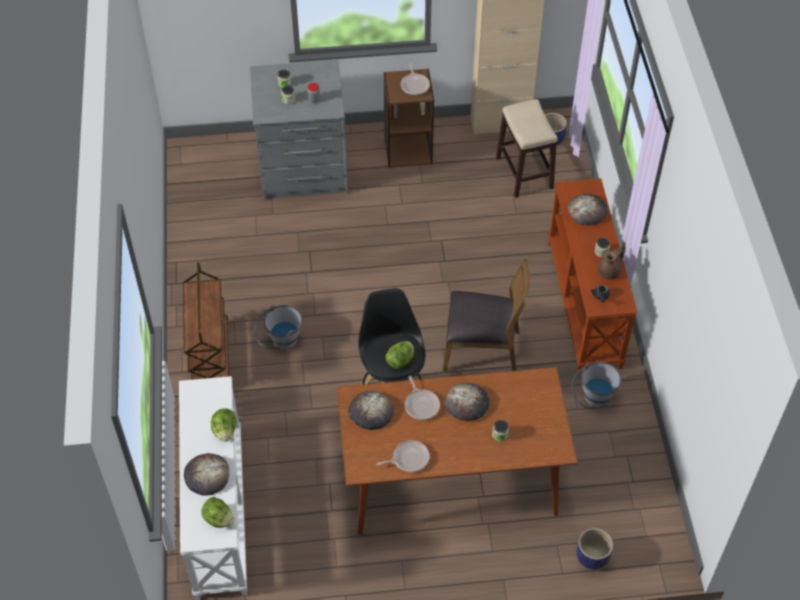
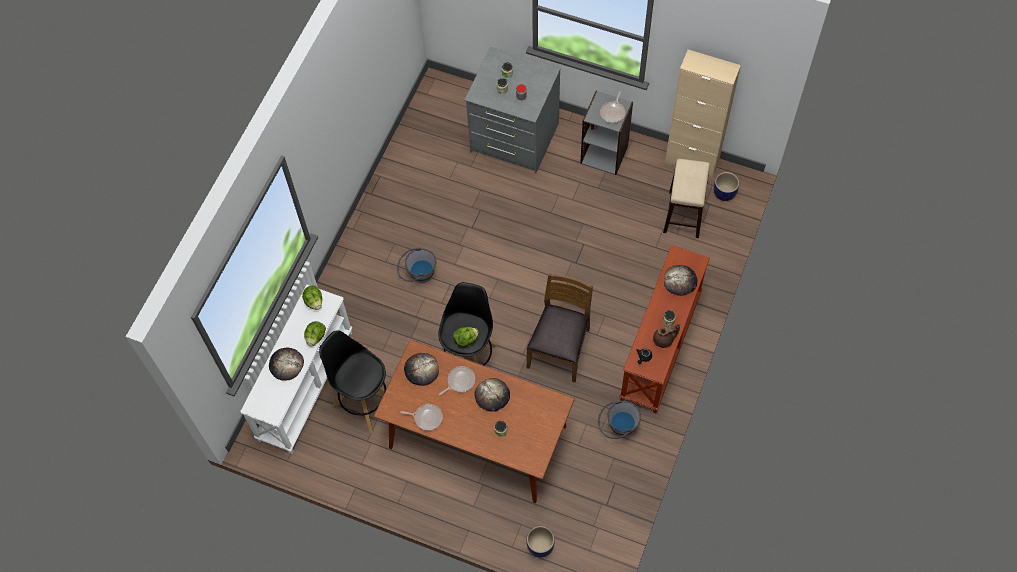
camera: 30 degrees right, 10 degrees up
(210, 357) = (363, 264): brown cart -> none
(219, 519) = (276, 400): lettuce -> lettuce (314, 302)
(300, 499) = (364, 402): none -> black stool
(408, 149) = (604, 154): brown bookcase -> grey bookcase
(421, 405) = (460, 381): frying pan -> frying pan turned 135 degrees counterclockwise
(482, 349) = (560, 348): brown chair -> brown chair turned 105 degrees counterclockwise

